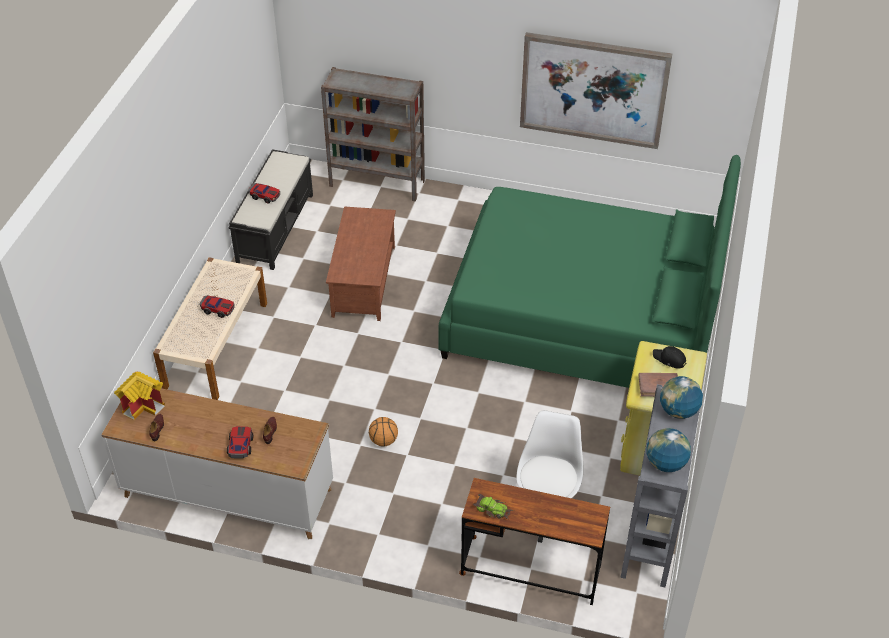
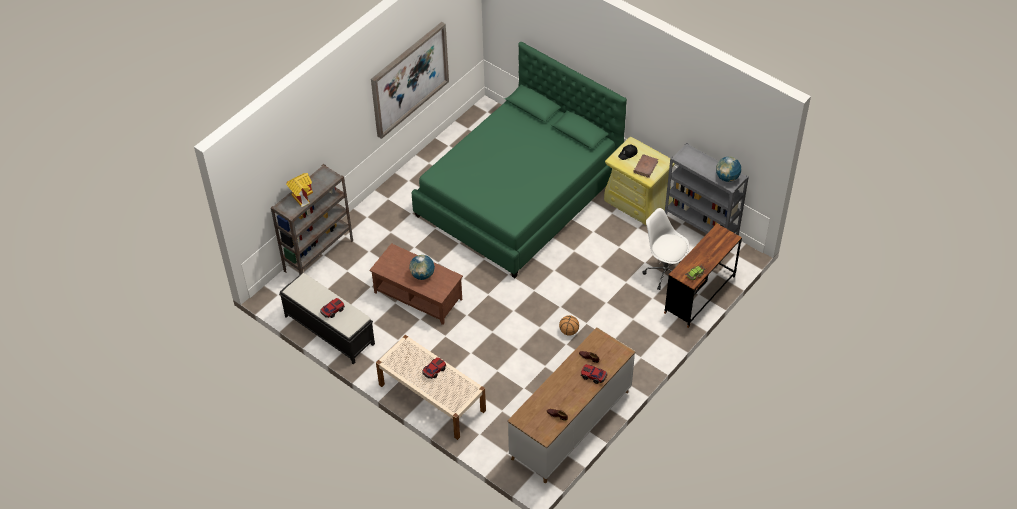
camera: 65 degrees left, 5 degrees up
(144, 405) = (533, 418): toy house -> toy house (301, 196)
(678, 411) = (694, 157): globe -> globe (422, 275)

